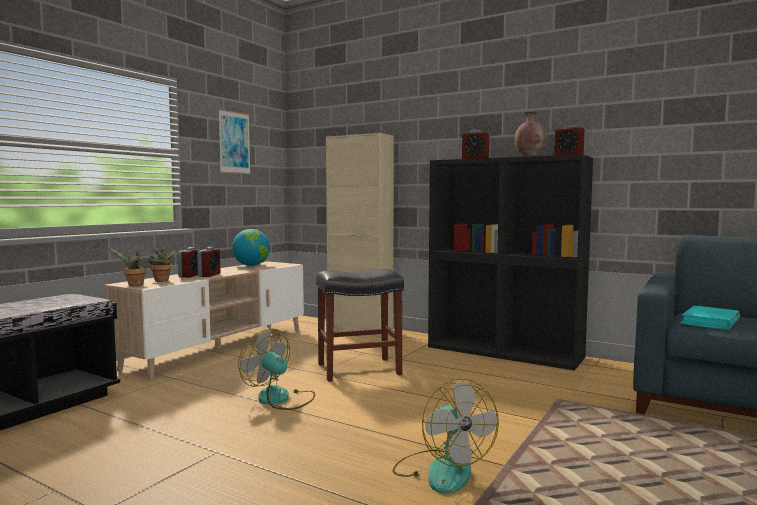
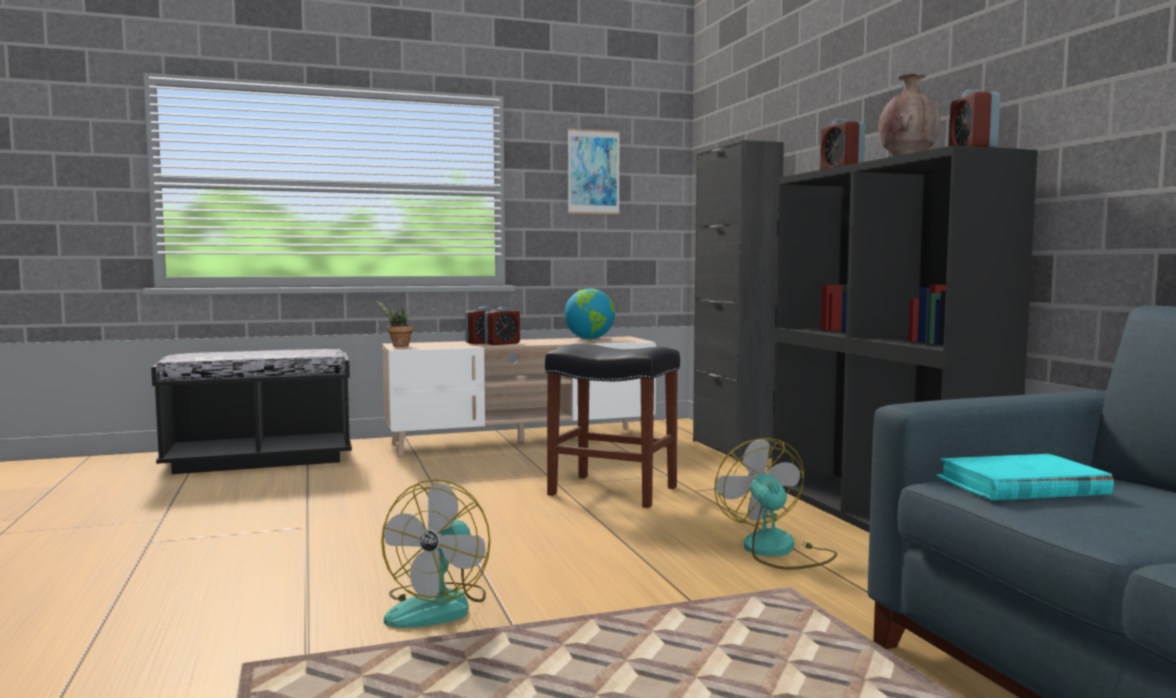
camera: 40 degrees right, 0 degrees up
(162, 281) = (437, 344): potted plant -> none
(280, 399) = (460, 499): fan -> fan (777, 551)
(360, 329) = (732, 449): beige cabinet -> black cabinet

